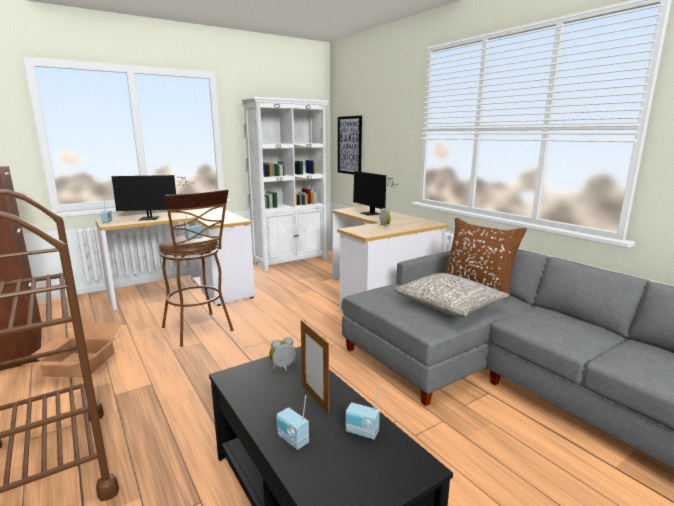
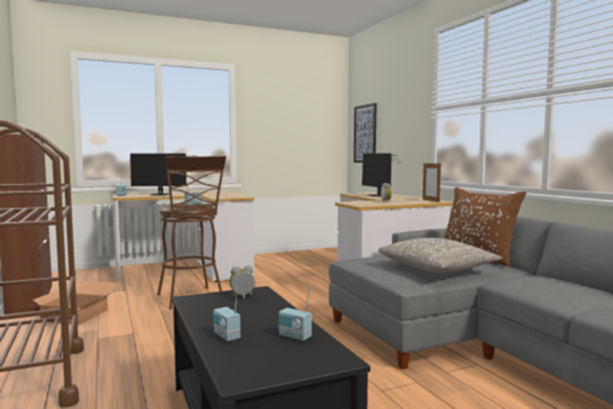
camera: 10 degrees right, 10 degrees down
(291, 262) = (301, 253): white bookcase -> none
(315, 399) = (261, 315): picture frame -> picture frame (431, 200)

